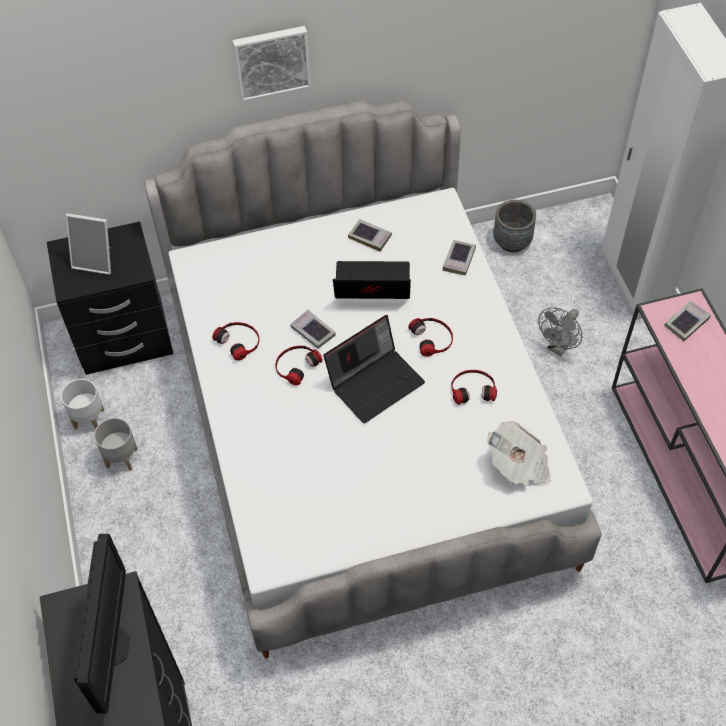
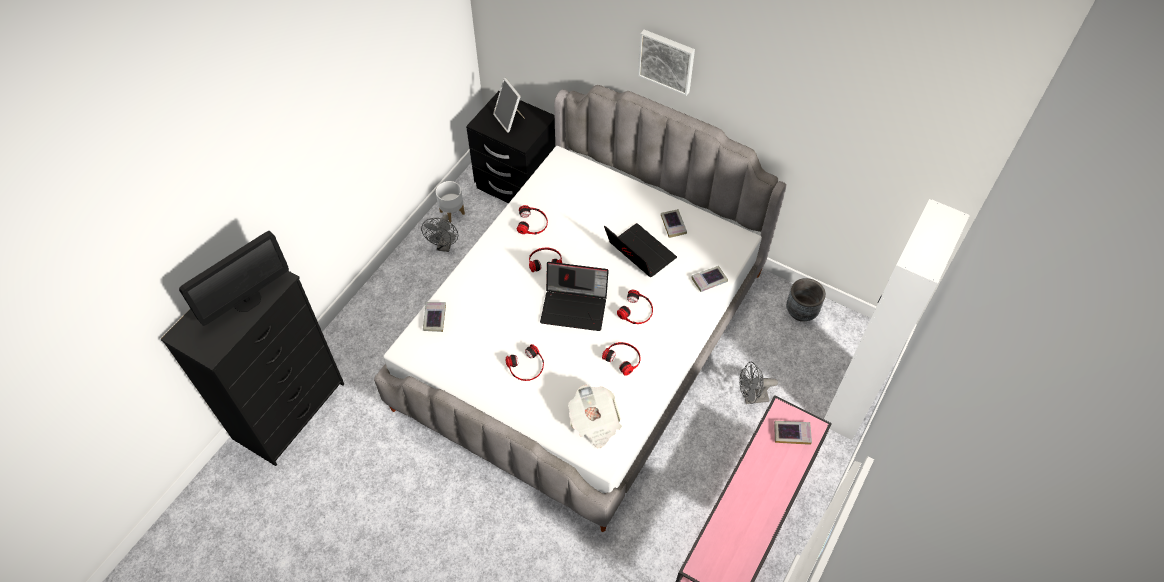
camera: 45 degrees right, 0 degrees up
(122, 457) = (444, 246): grey planter -> grey fan
(313, 331) = (576, 251): book -> book (434, 318)
(400, 473) = (526, 366): none -> headphones

